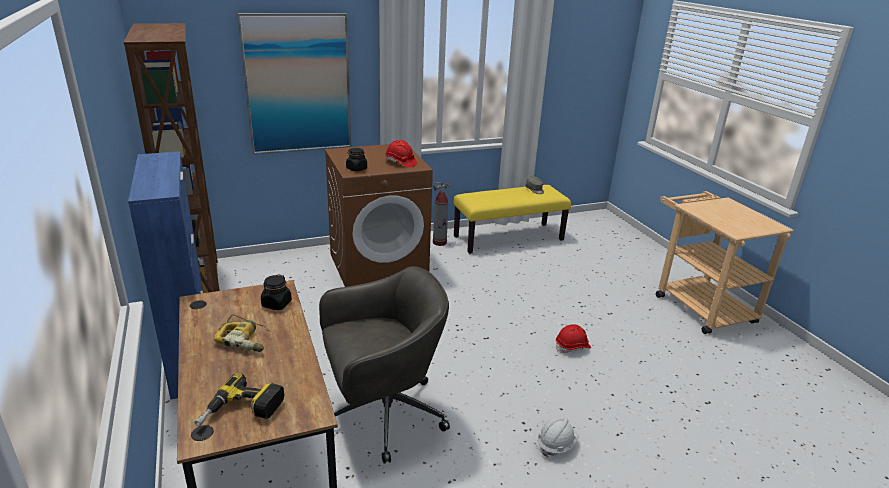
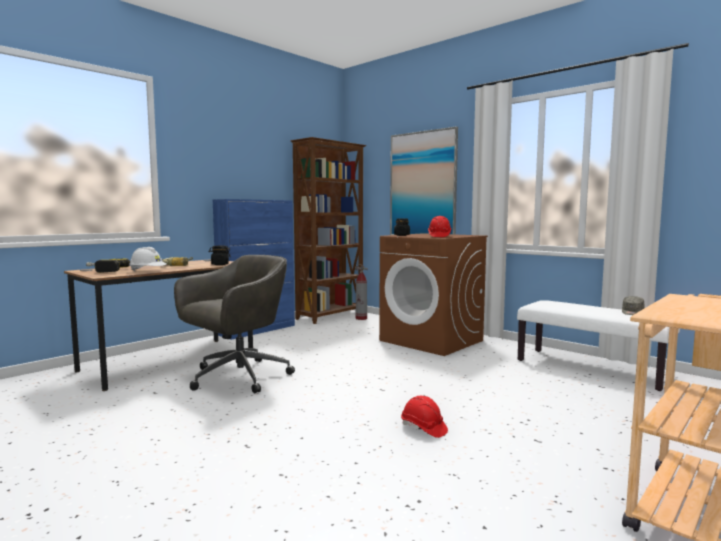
camera: 65 degrees right, 20 degrees down
(382, 415) = (237, 377): grey office chair -> grey office chair turned 90 degrees counterclockwise
(439, 242) = (513, 348): fire extinguisher -> fire extinguisher (361, 318)
(508, 238) = (591, 368): yellow bench -> white bench
(556, 444) = (241, 443): white hard hat -> white hard hat (148, 271)

